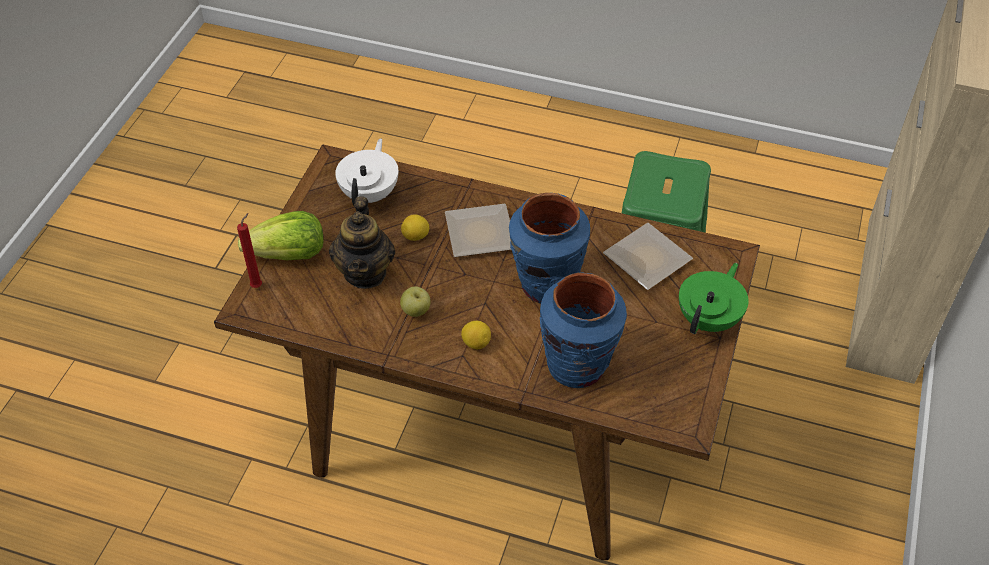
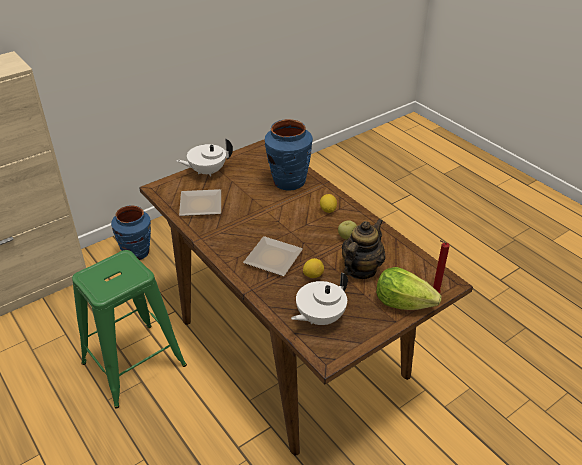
camera: 145 degrees left, 10 degrees down
(547, 285) = (265, 217): blue vase -> blue vase (136, 253)
(709, 319) = (207, 171): green teapot -> white teapot

